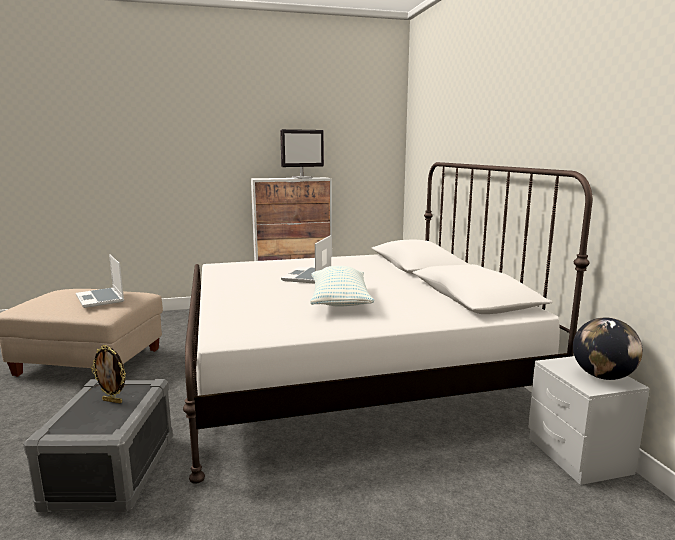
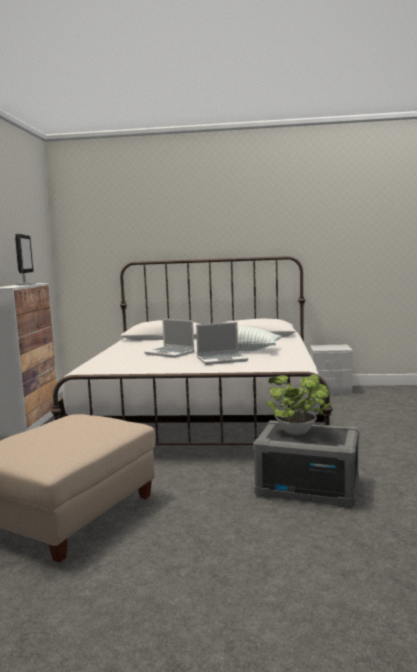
camera: 70 degrees left, 5 degrees down
(101, 299) = (85, 424): laptop -> laptop (222, 360)
(113, 401) = (298, 432): picture frame -> potted plant
(602, 376) = (335, 346): globe -> none

